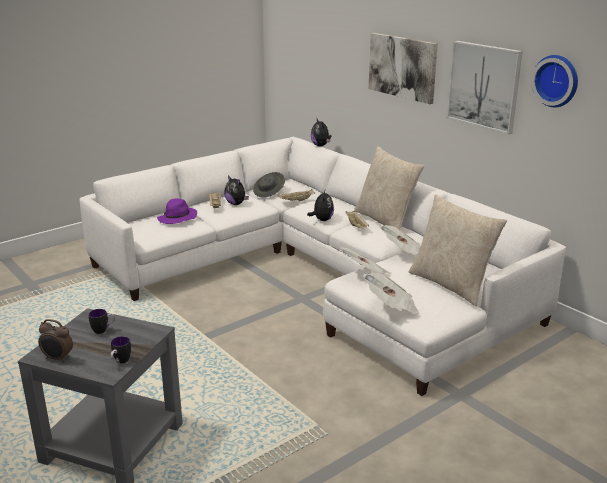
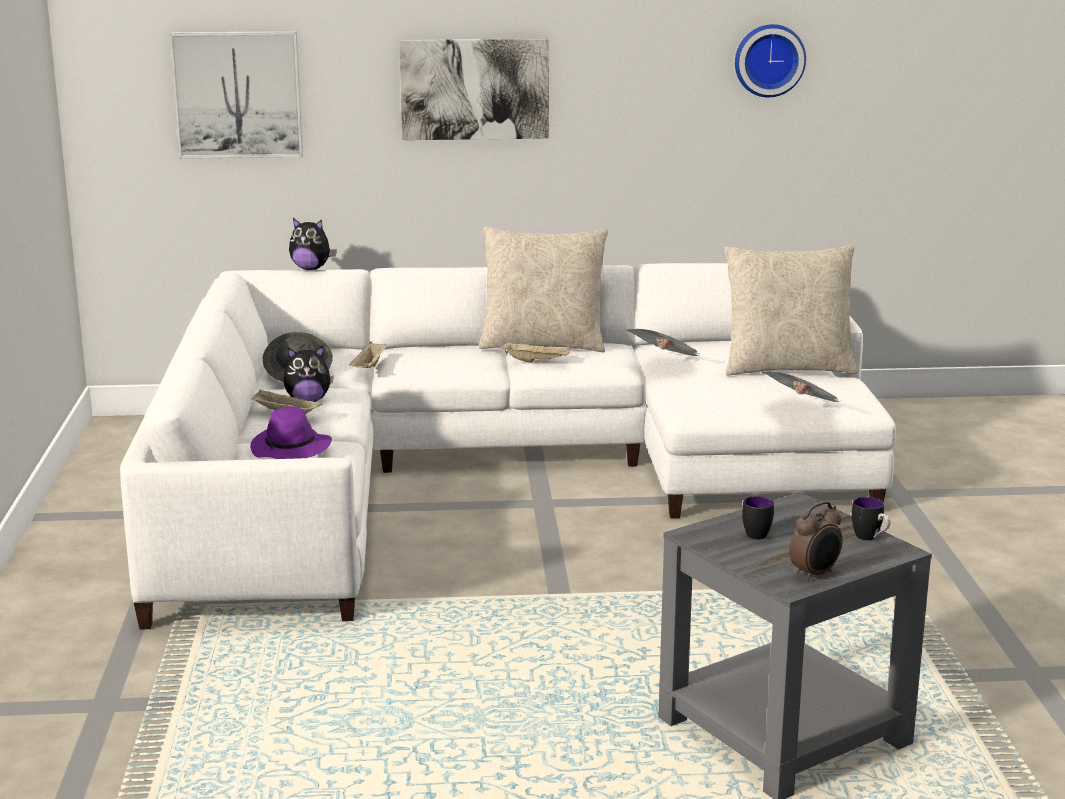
camera: 55 degrees left, 5 degrees down
(322, 220) = (471, 373): plush toy -> none
(364, 273) = (691, 396): newspaper -> none
(484, 86) = (646, 90): picture -> picture (237, 94)

